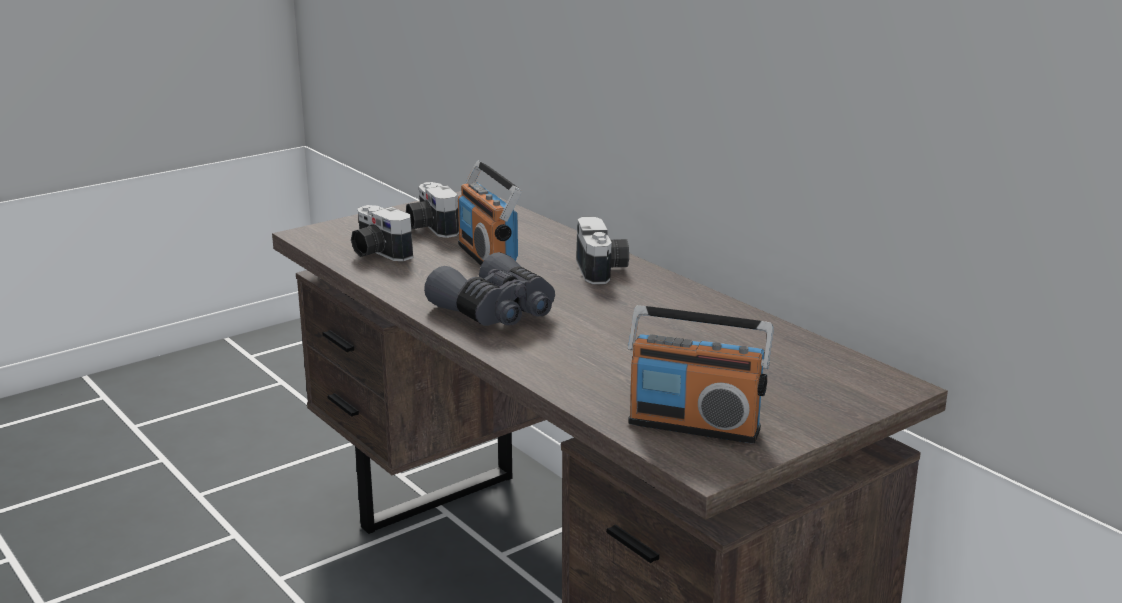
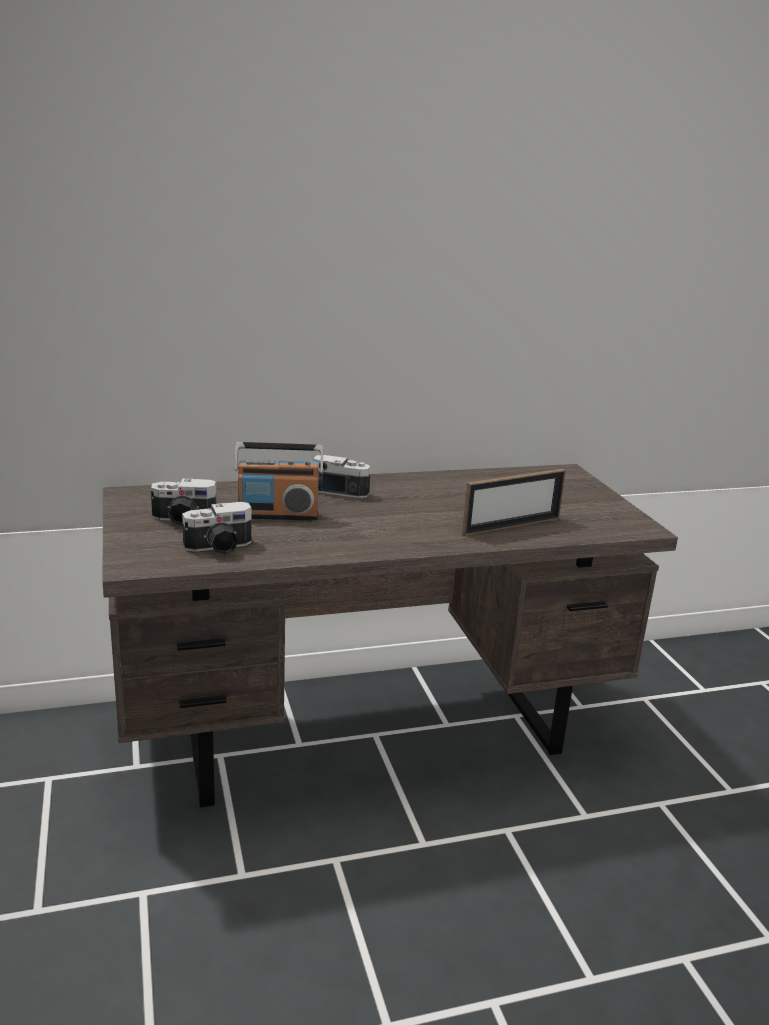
camera: 70 degrees left, 0 degrees up
(497, 312) = (390, 532): grey binoculars -> none
(598, 372) = (511, 526): none -> picture frame
(694, 425) = (595, 520): radio -> none

